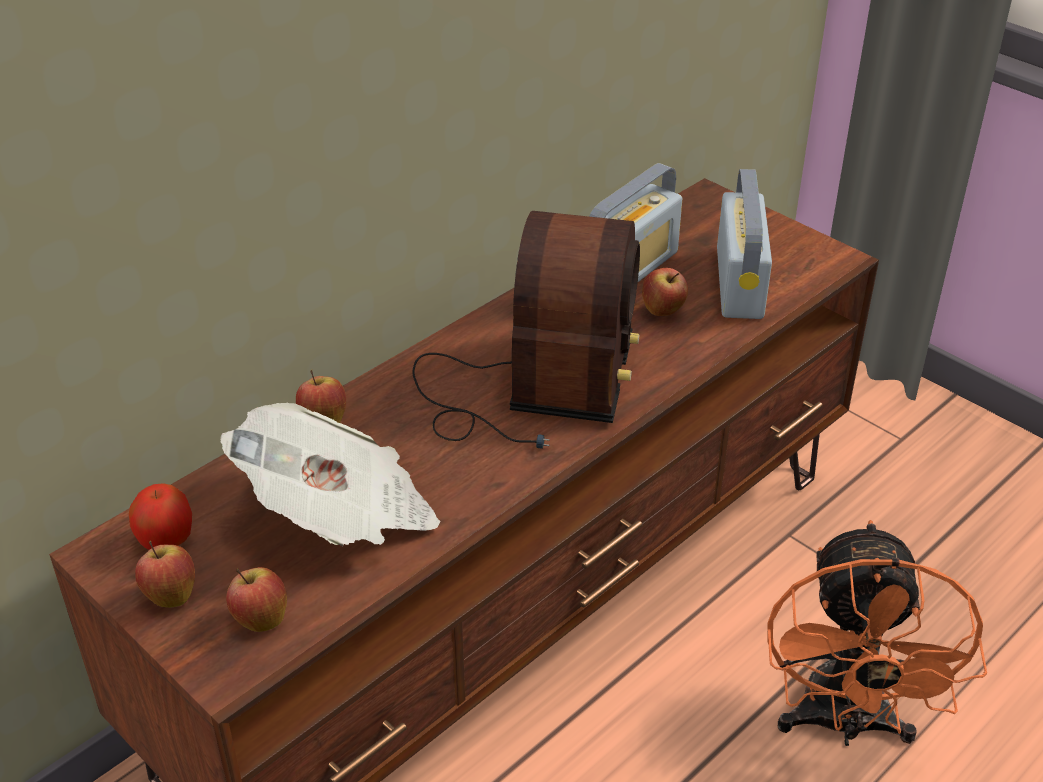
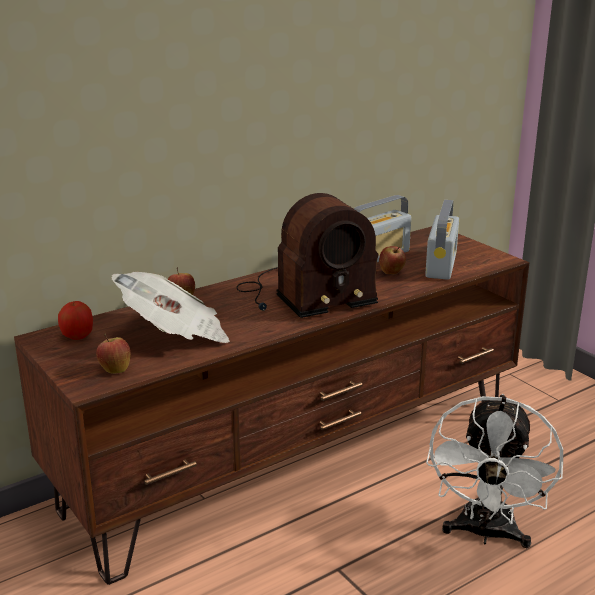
camera: 10 degrees right, 15 degrees down
(170, 595) = (70, 356): apple -> none
(531, 387) = (303, 295): radio -> radio turned 45 degrees clockwise
(844, 724) = (486, 534): orange fan -> white fan

